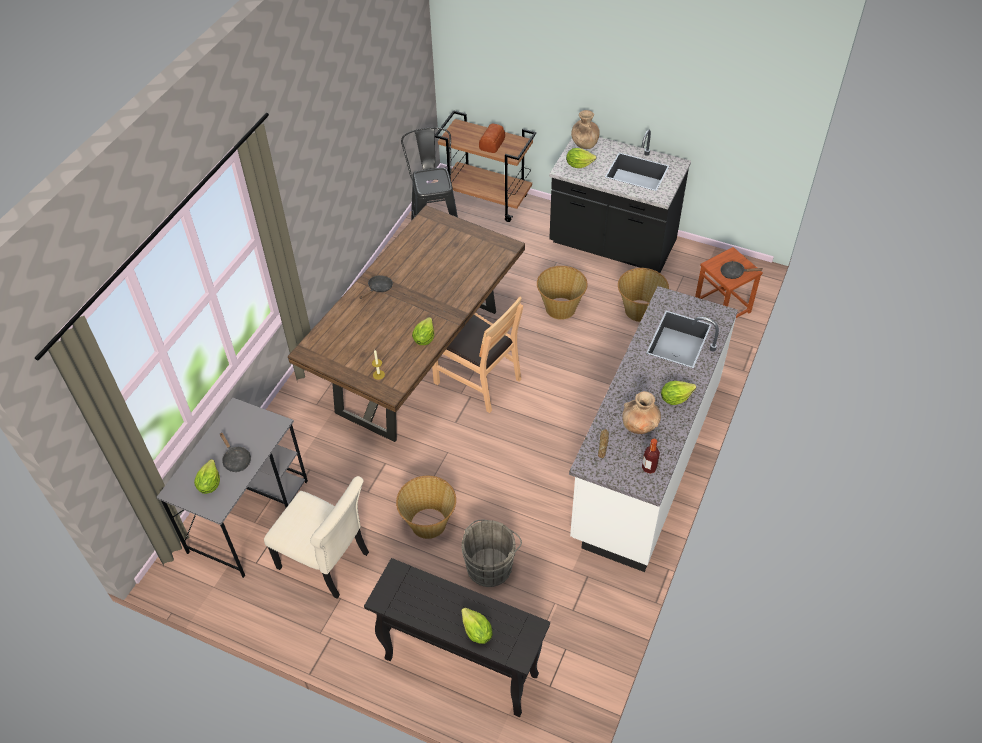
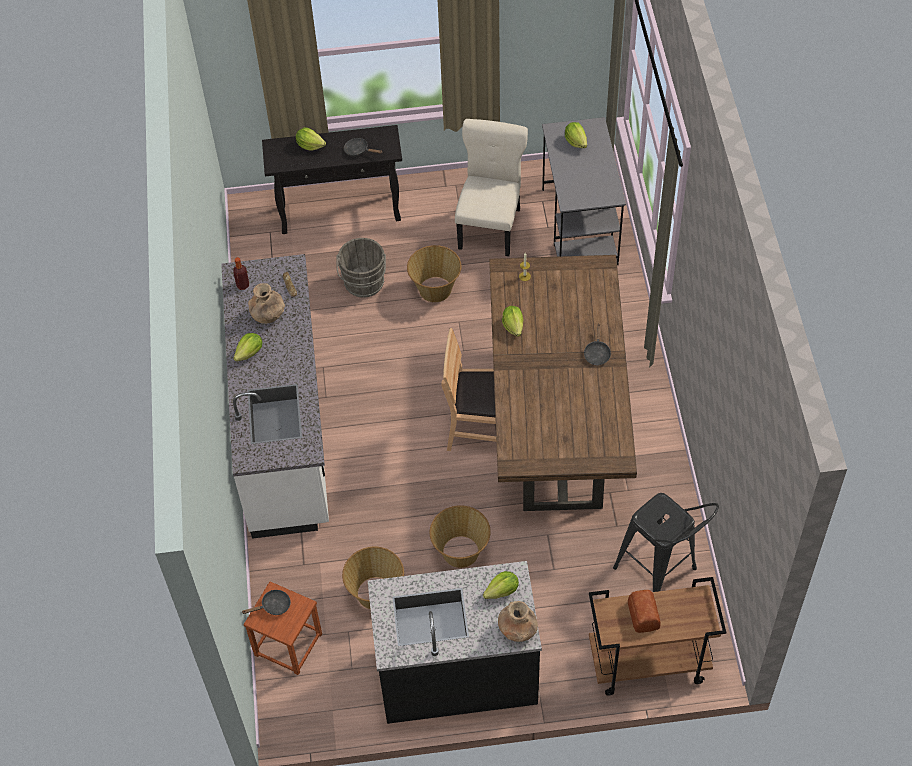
camera: 150 degrees right, 5 degrees up
(236, 460) = (574, 164): black frying pan -> black frying pan (359, 150)
(326, 562) = (490, 226): beige chair -> beige chair turned 105 degrees clockwise

